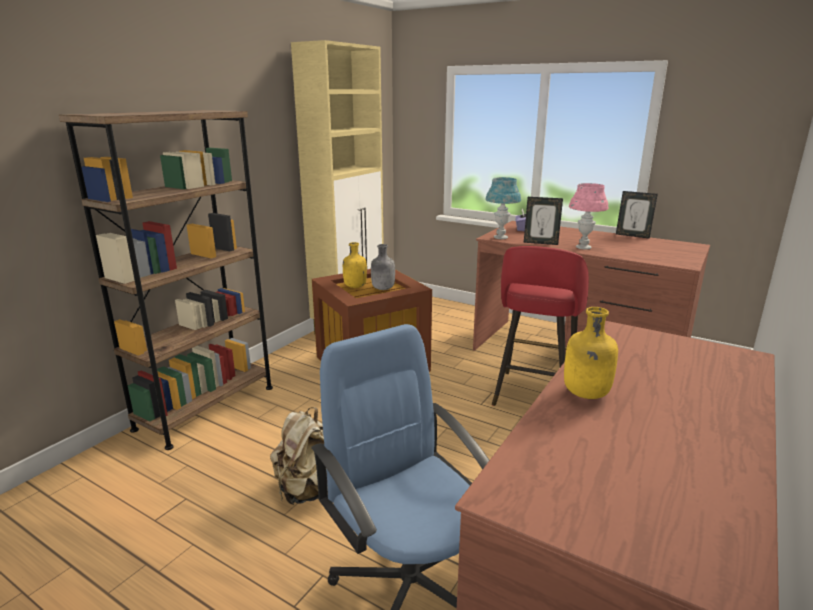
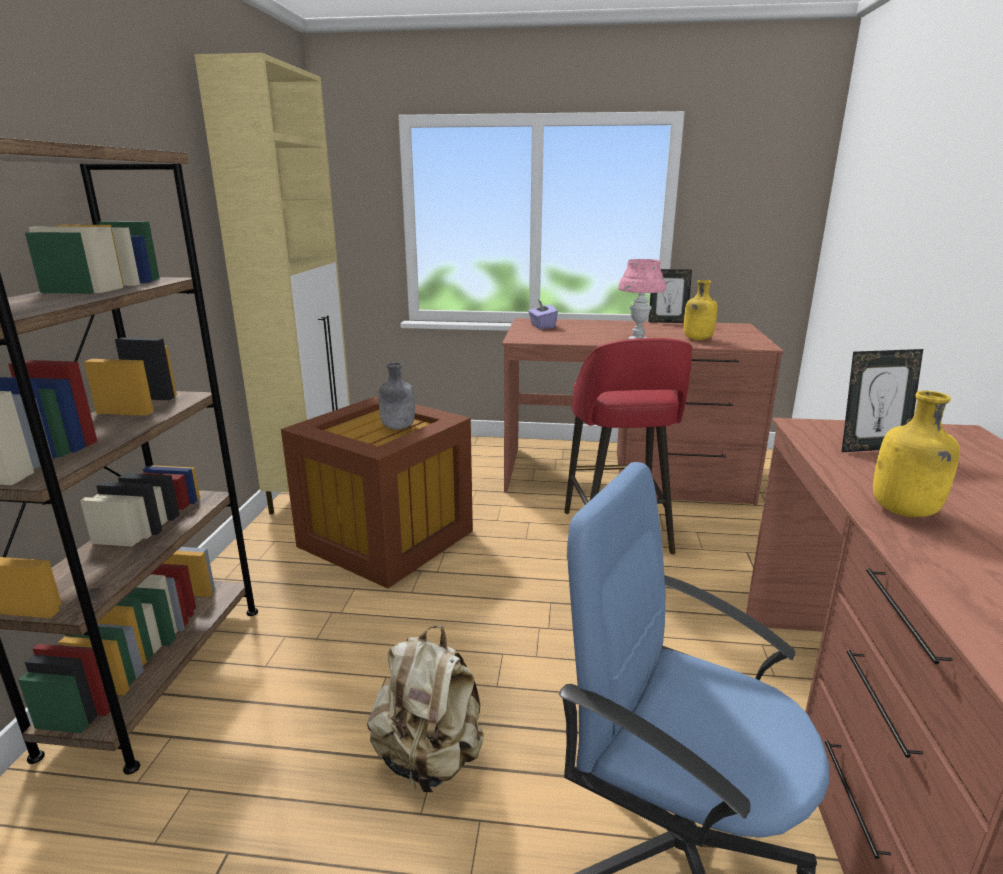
camera: 25 degrees left, 0 degrees up
(354, 286) = (354, 431): yellow bottle -> yellow bottle (697, 339)
(500, 237) = (531, 338): blue table lamp -> none
(540, 243) = (585, 339): picture frame -> picture frame (871, 448)

